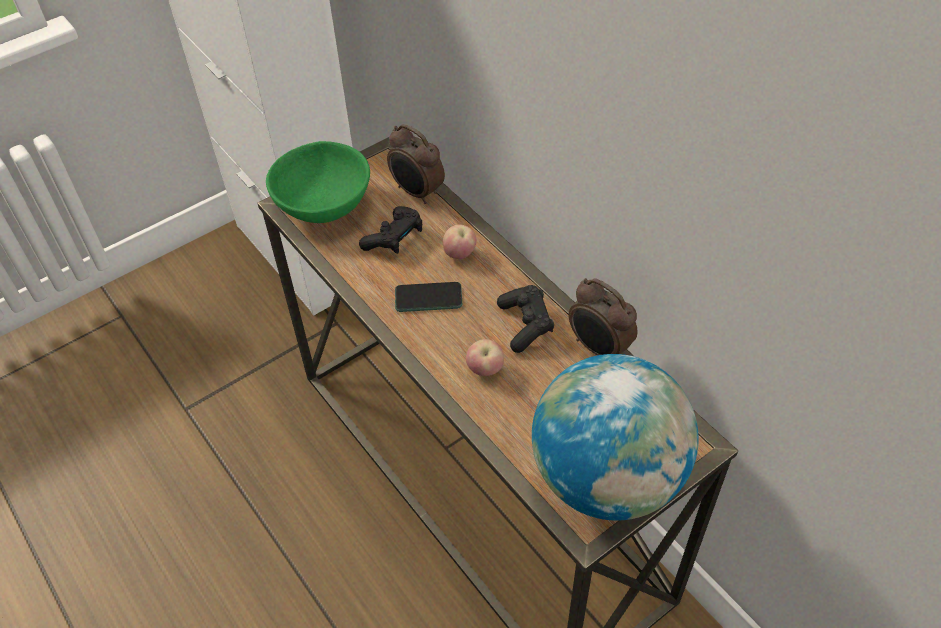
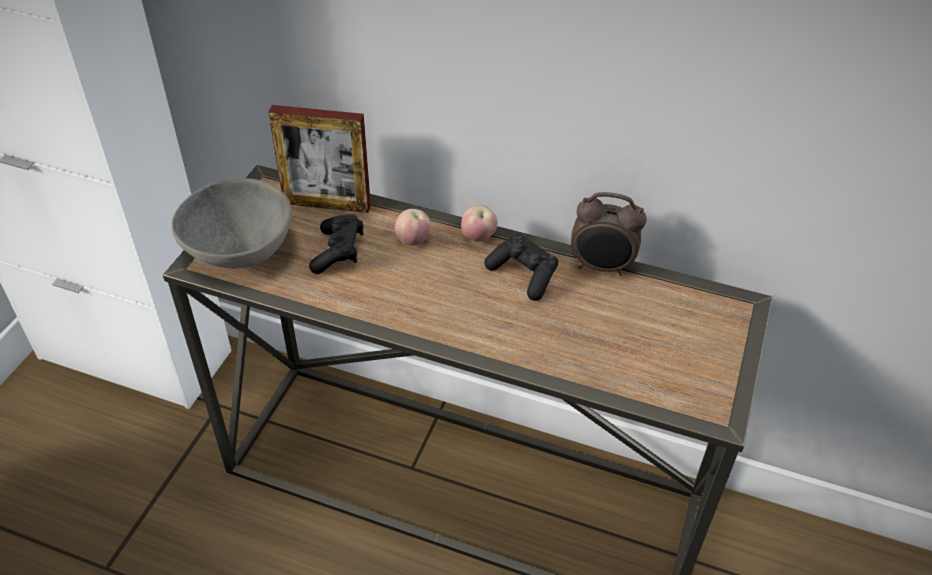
camera: 35 degrees left, 5 degrees down
(322, 203) = (237, 249): green bowl -> grey bowl
(417, 193) = (327, 204): alarm clock -> picture frame
(428, 298) = (416, 290): phone -> none
(485, 369) = (521, 327): apple -> apple (478, 237)
(607, 477) = (698, 365): globe -> none

